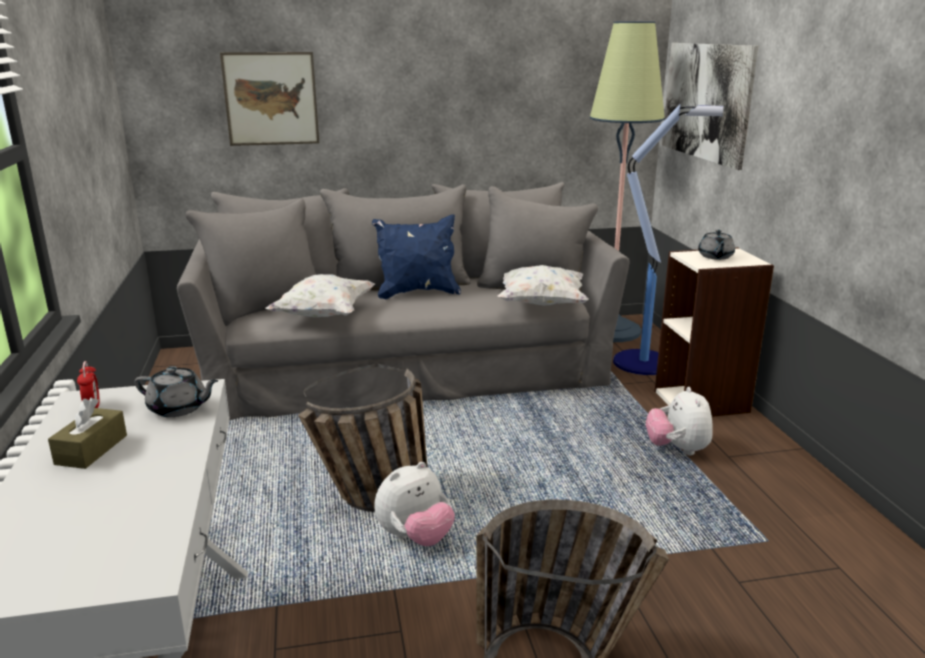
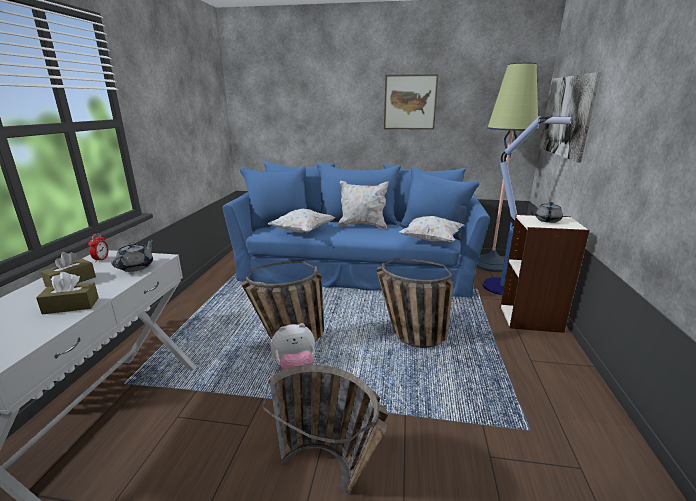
camera: 20 degrees right, 0 degrees up
(152, 483) = (71, 306): none -> brown tissue box
(179, 408) = (137, 267): grey teapot -> grey teapot turned 105 degrees counterclockwise
(271, 99) = (301, 112): picture -> picture (410, 102)
(407, 366) = (356, 267): grey sofa -> blue sofa
(417, 293) = (362, 225): blue pillow -> white pillow
(551, 456) = (407, 335): none -> basket
(677, 449) = (495, 348): plush toy -> none

